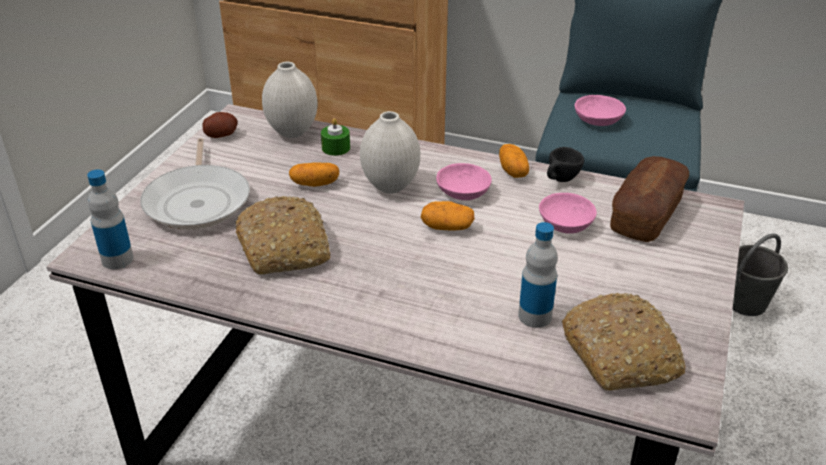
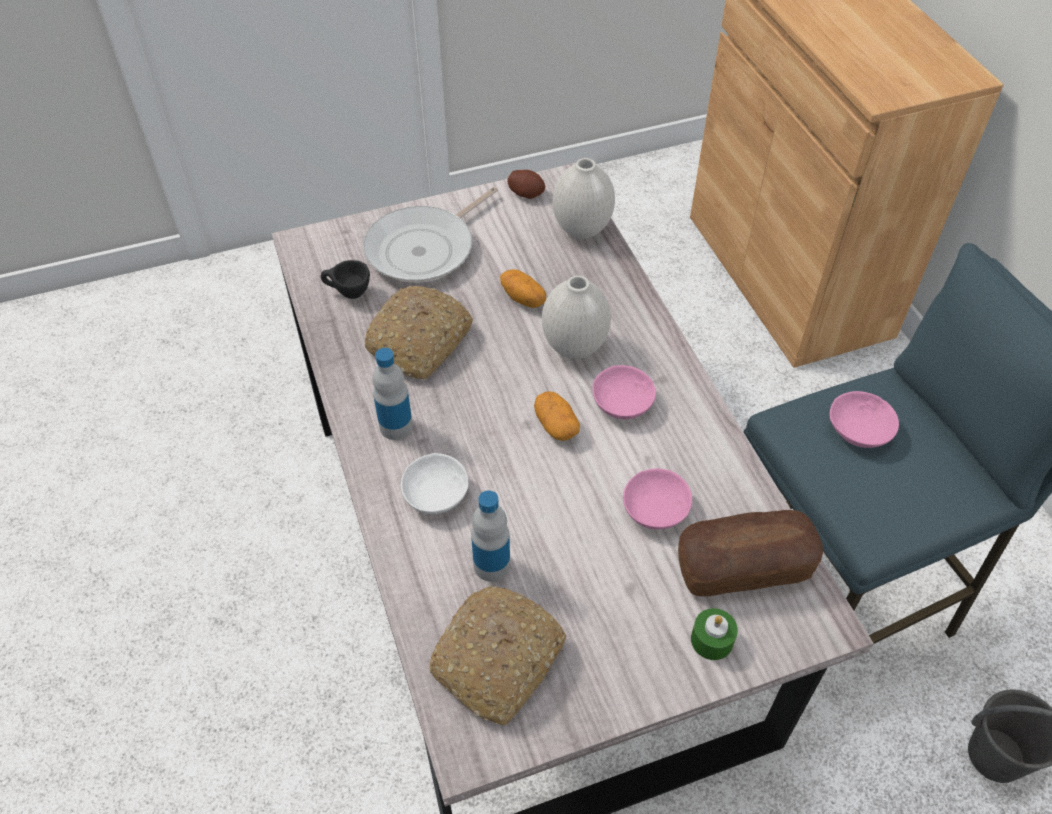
camera: 50 degrees right, 15 degrees up
(117, 259) = (313, 262): bottle -> bottle (396, 426)
(336, 148) = (591, 273): green candle -> green candle (711, 640)
(438, 311) = (433, 493): none -> white bowl
(513, 171) = (699, 417): potato -> none
(561, 181) = (725, 464): black cup -> black cup (348, 294)

